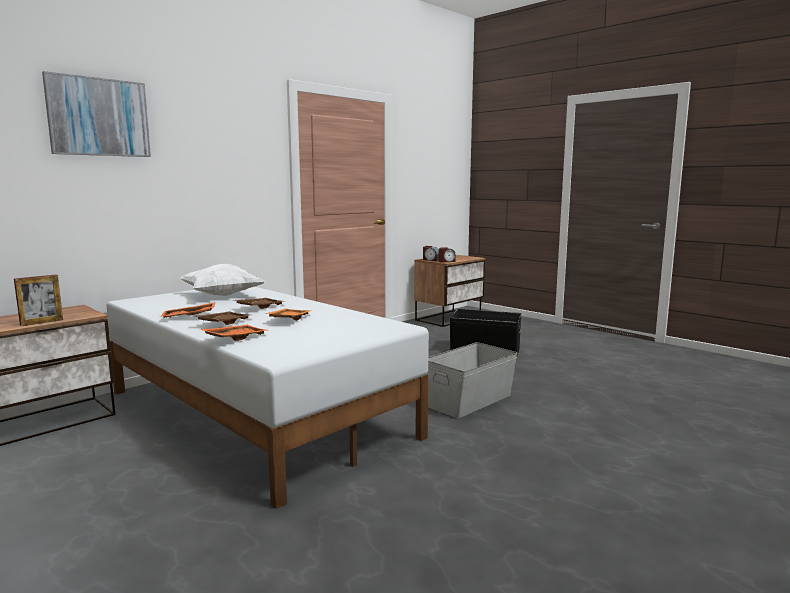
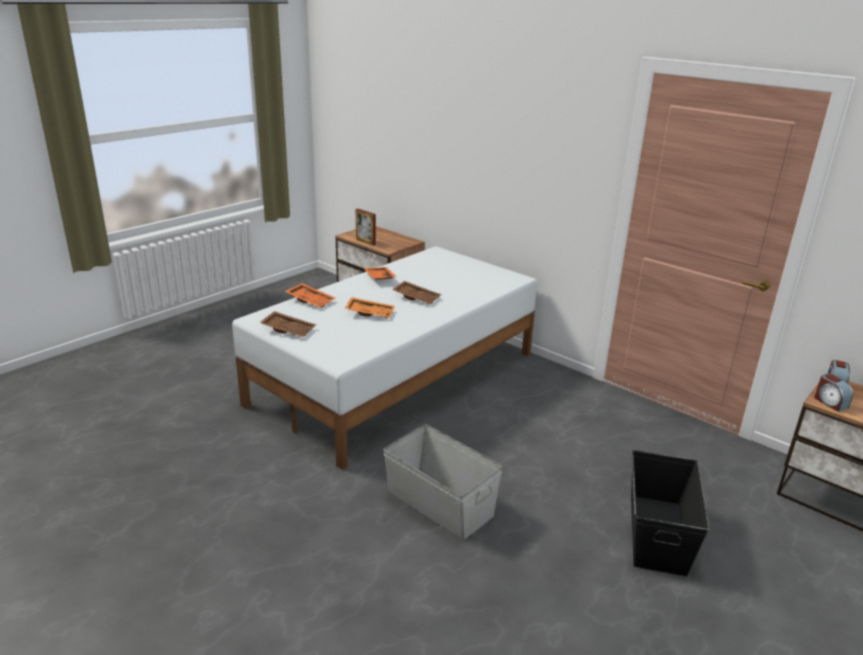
camera: 85 degrees right, 15 degrees up
(98, 117) = (453, 97): picture -> none
(222, 295) = (467, 278): white pillow -> none
(223, 323) = (358, 291): brown tray -> brown tray (289, 330)

